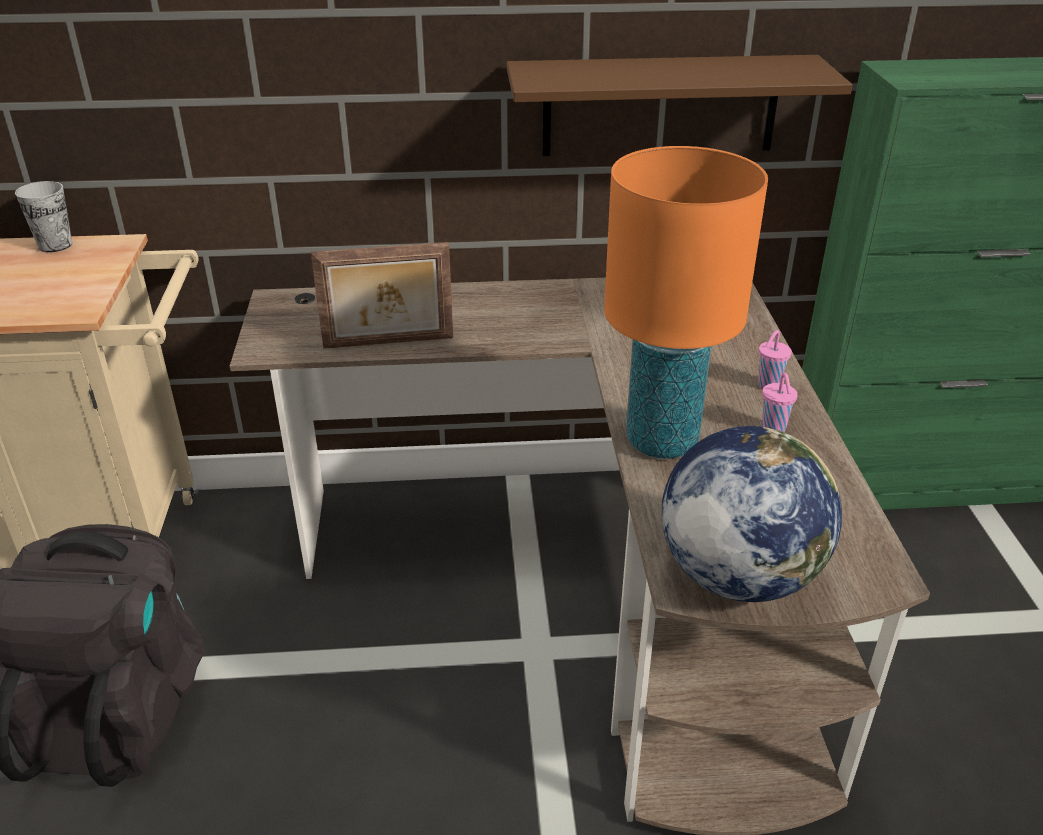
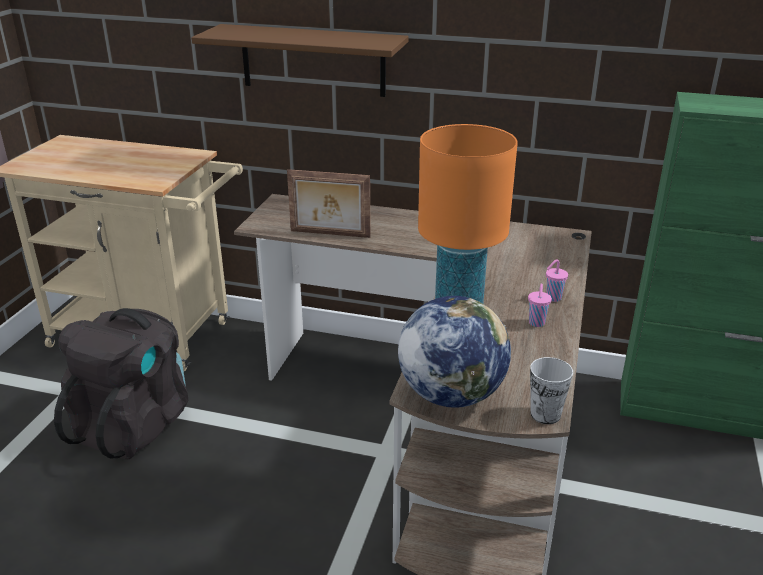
camera: 20 degrees right, 5 degrees down
(55, 245) = (165, 150): cup -> cup (545, 414)
(660, 106) = (533, 108): brown shelf -> brown shelf (313, 60)

